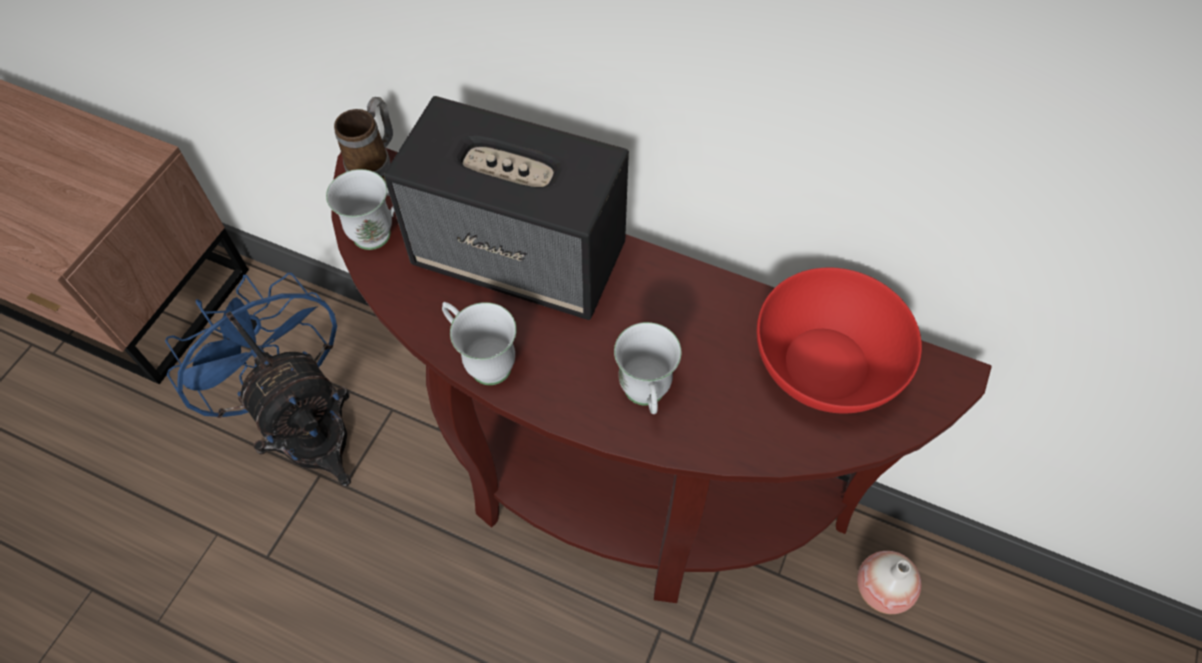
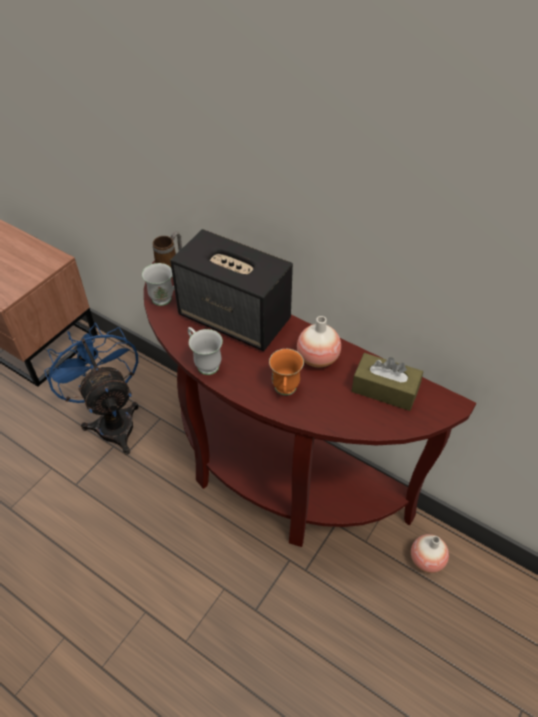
camera: 10 degrees right, 10 degrees down
(646, 398) = (285, 391): white mug -> orange mug
(691, 318) = (317, 358): none -> vase
(826, 364) = (385, 389): red bowl -> brown tissue box

